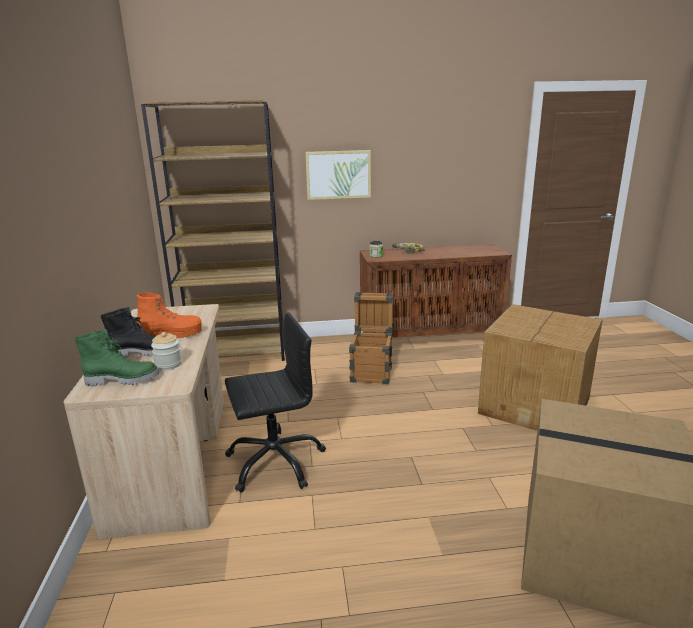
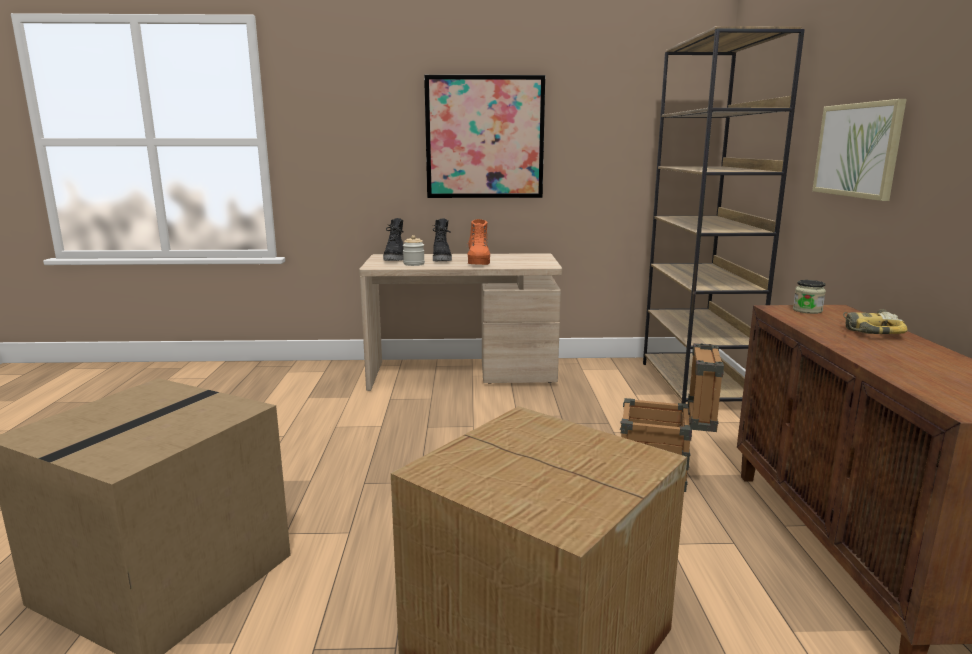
camera: 95 degrees right, 5 degrees down
(77, 203) = (484, 137): none -> picture
(123, 380) = (395, 259): green boot -> black boot
(275, 461) = (442, 410): black office chair -> none

